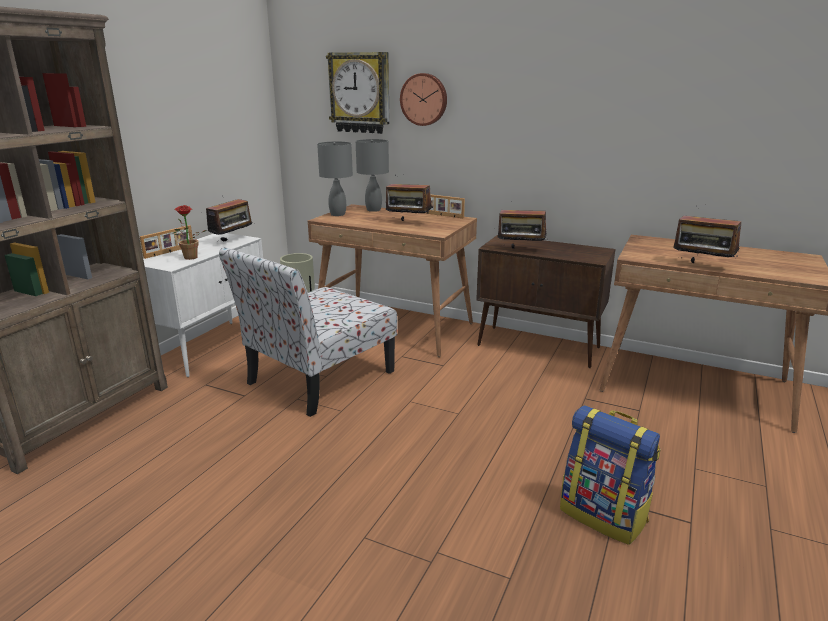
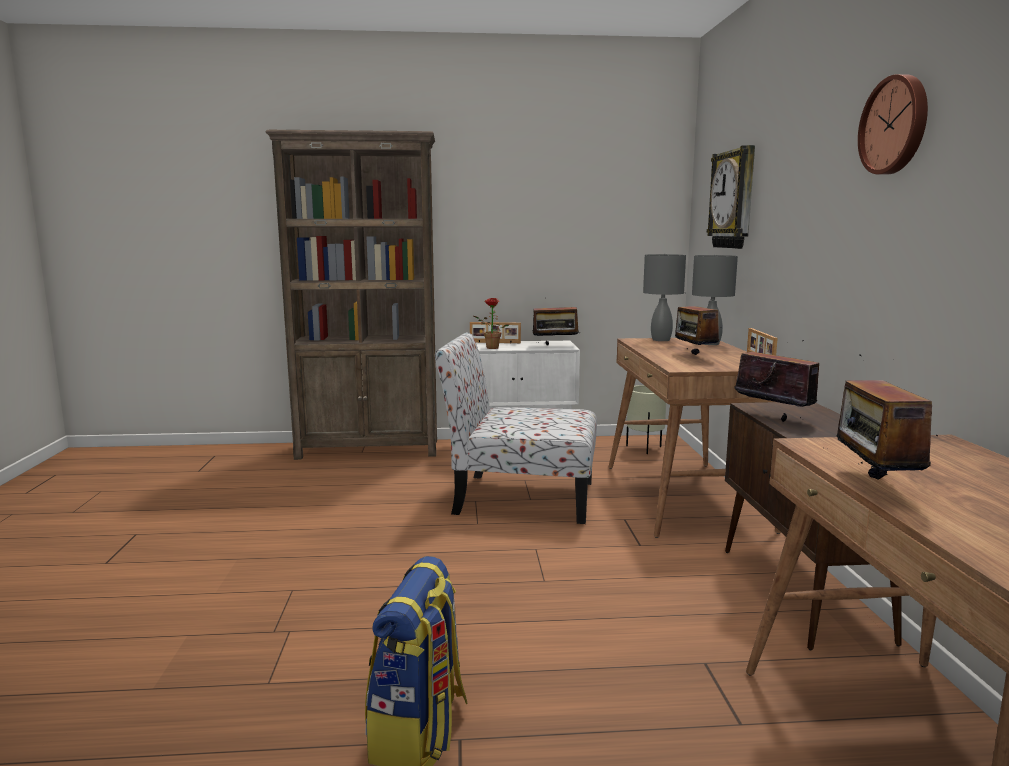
camera: 60 degrees right, 10 degrees down
(424, 99) = (774, 202): wall clock -> wall clock (896, 125)
(520, 250) = (773, 417): radio -> radio turned 150 degrees clockwise

